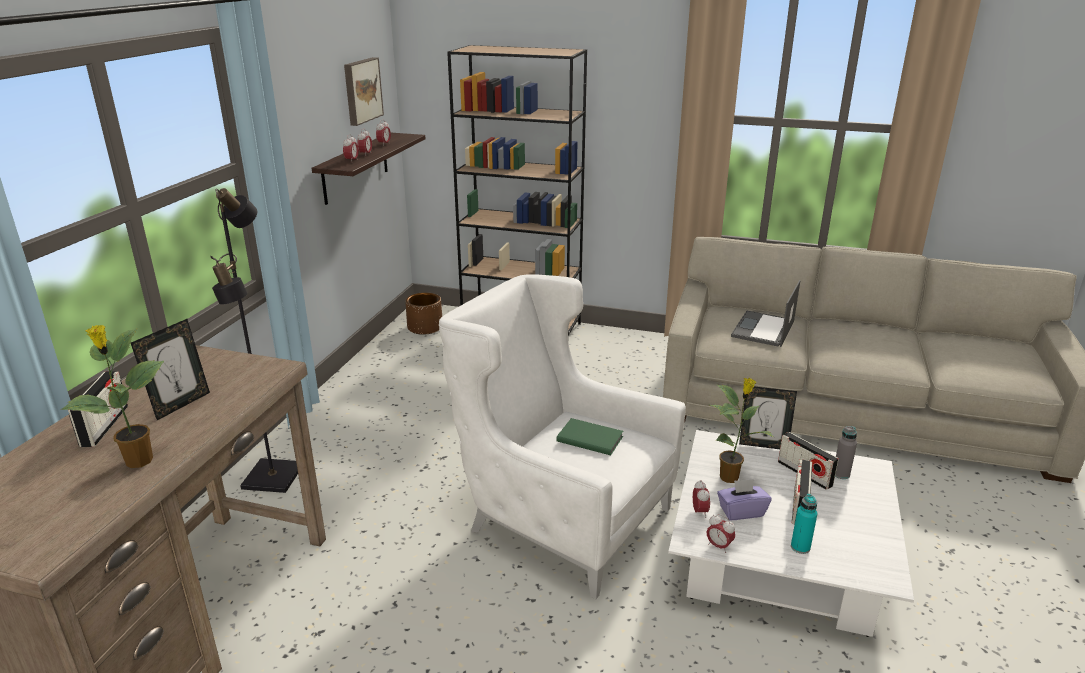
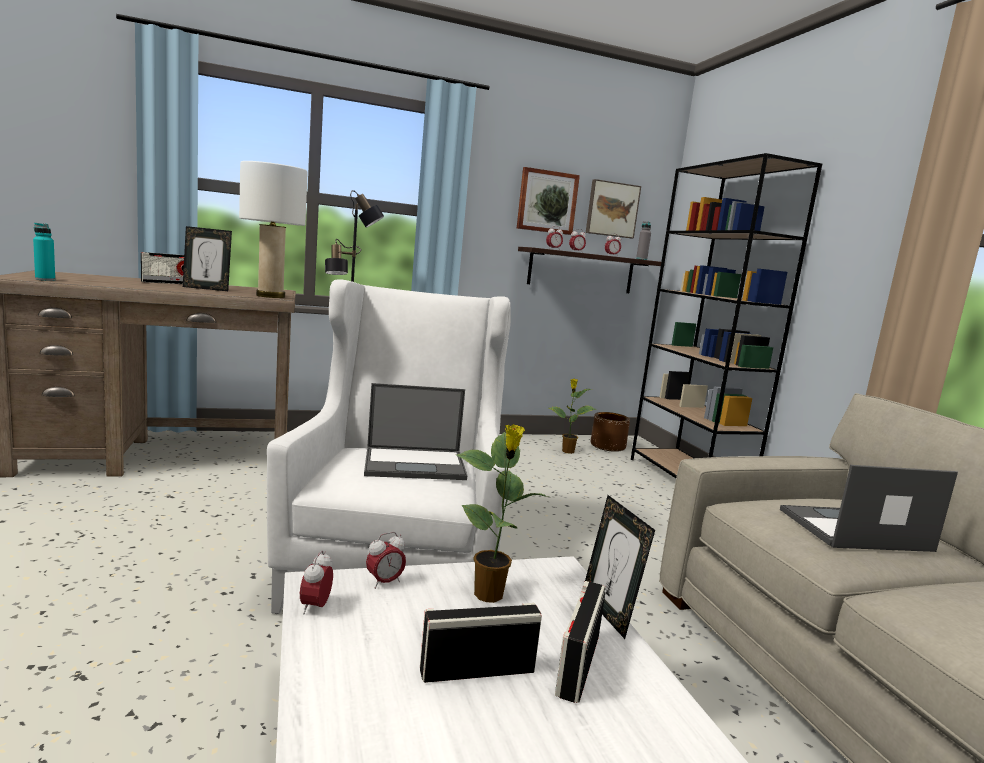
camera: 55 degrees right, 15 degrees down
(138, 462) = (125, 285): potted plant -> potted plant (567, 451)
(264, 370) = (271, 296): none -> white table lamp
(320, 106) = (547, 201): none -> picture
(589, 438) = (416, 464): green book -> laptop
(741, 511) = (413, 615): purple tissue box -> none
(800, 547) = (360, 685): turquoise bottle -> turquoise bottle (45, 279)
(841, 474) = (626, 710): grey bottle -> grey bottle (641, 259)

